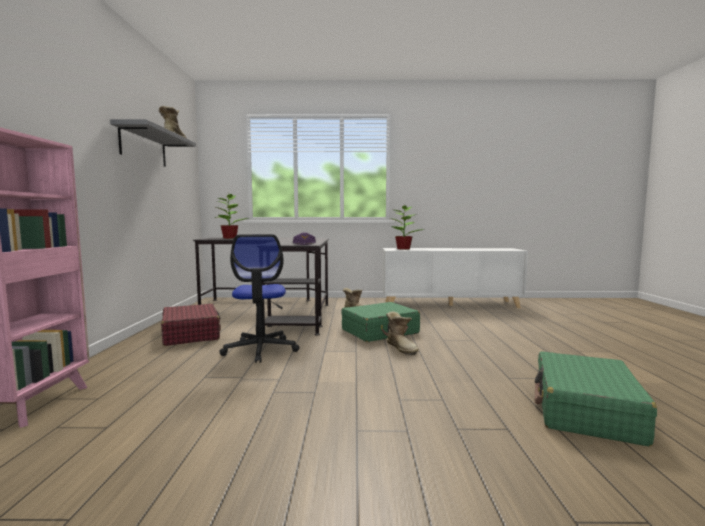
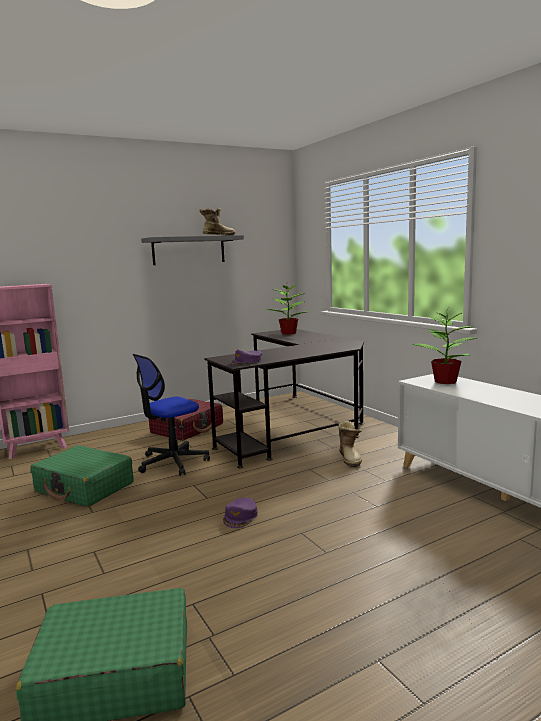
camera: 60 degrees right, 5 degrees up
(380, 331) = (288, 490): green suitcase -> green suitcase (84, 487)
(402, 348) = (240, 517): boot -> purple cap

